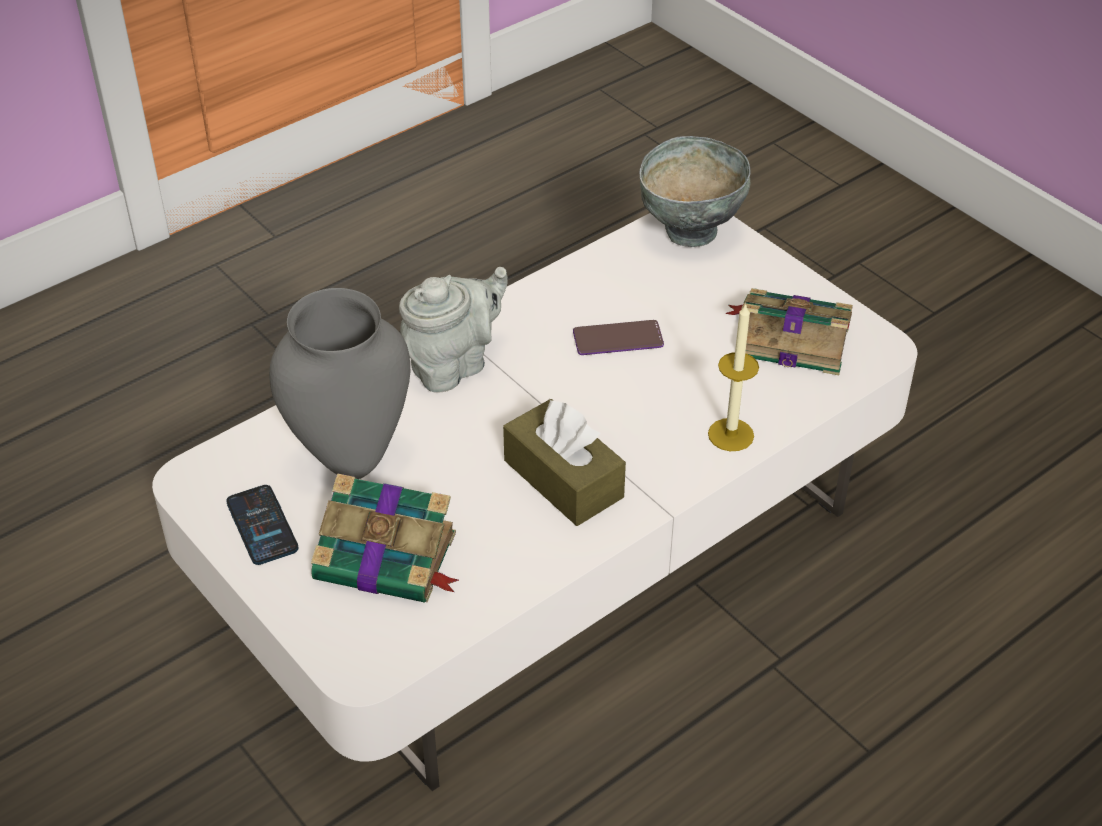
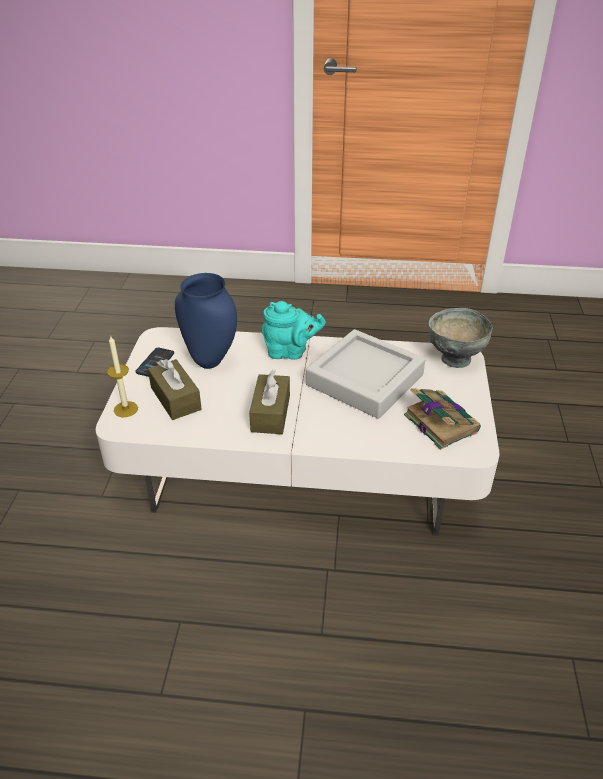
camera: 45 degrees right, 5 degrees down
(351, 459) = (211, 360): grey vase -> blue vase
(388, 558) = (175, 398): book -> brown tissue box
(454, 365) = (290, 352): grey teapot -> turquoise teapot
(618, 339) = (365, 380): phone -> grey tray
(731, 435) = (358, 441): candle -> candle (126, 409)

